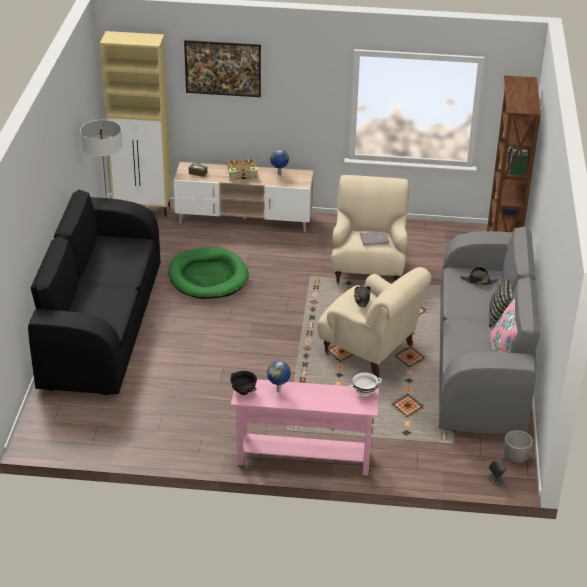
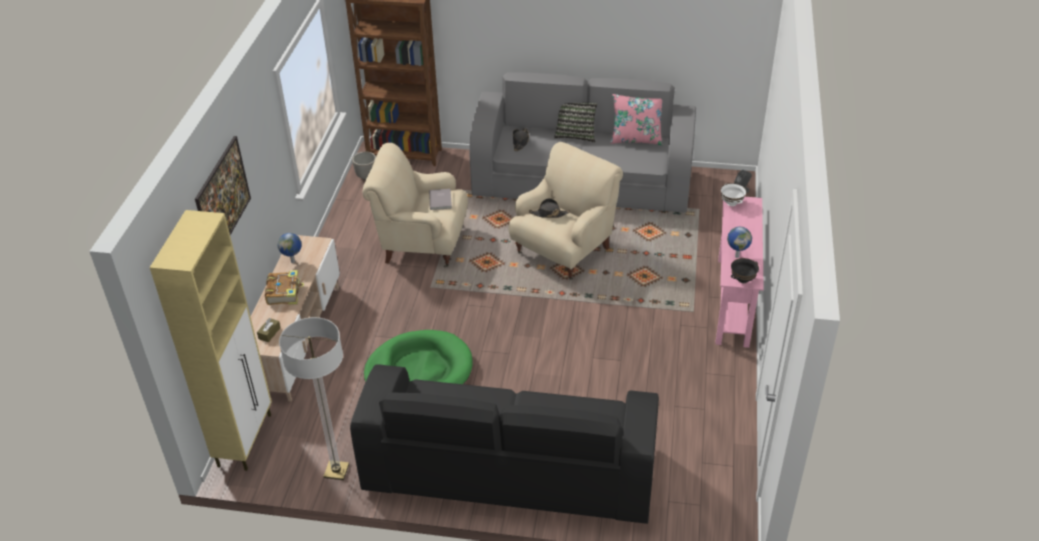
camera: 85 degrees left, 5 degrees up
(516, 459) = (714, 178): planter -> planter (367, 176)

